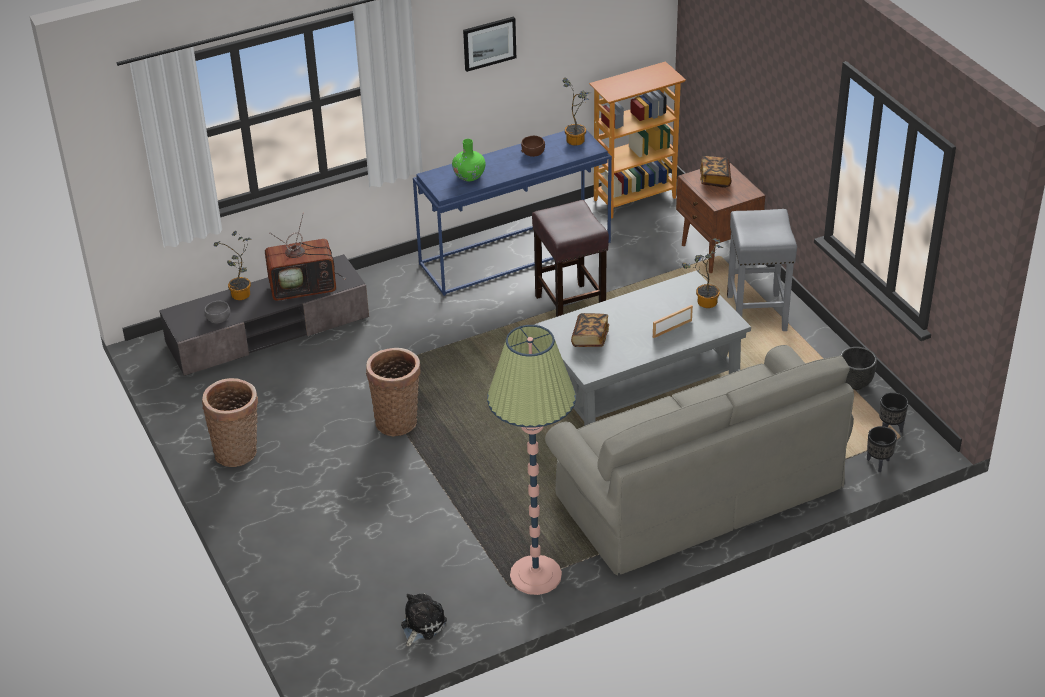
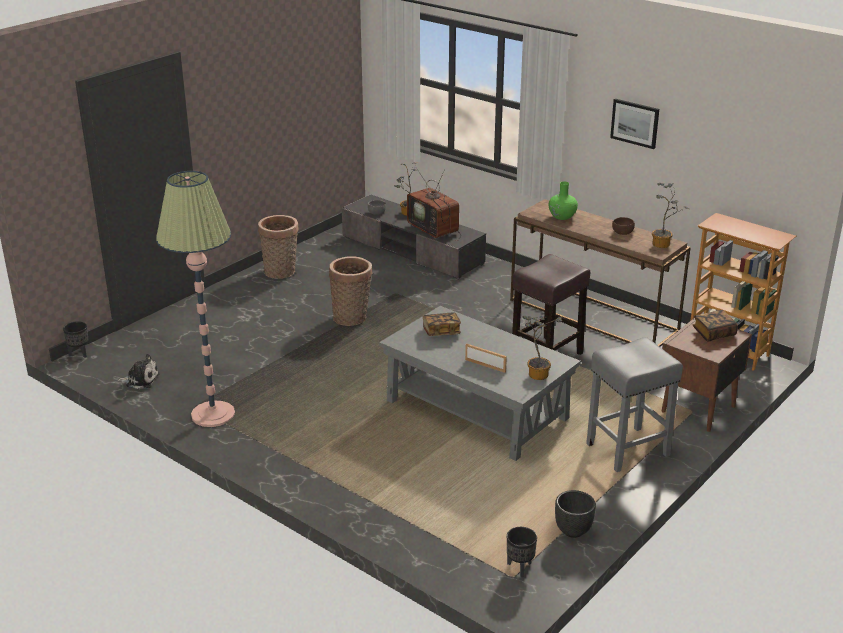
camera: 65 degrees right, 10 degrees down
(515, 252) = (594, 315): blue console table -> brown console table
(698, 491) = (356, 470): grey sofa -> none
(878, 464) = (461, 570): black planter -> black planter (79, 354)

